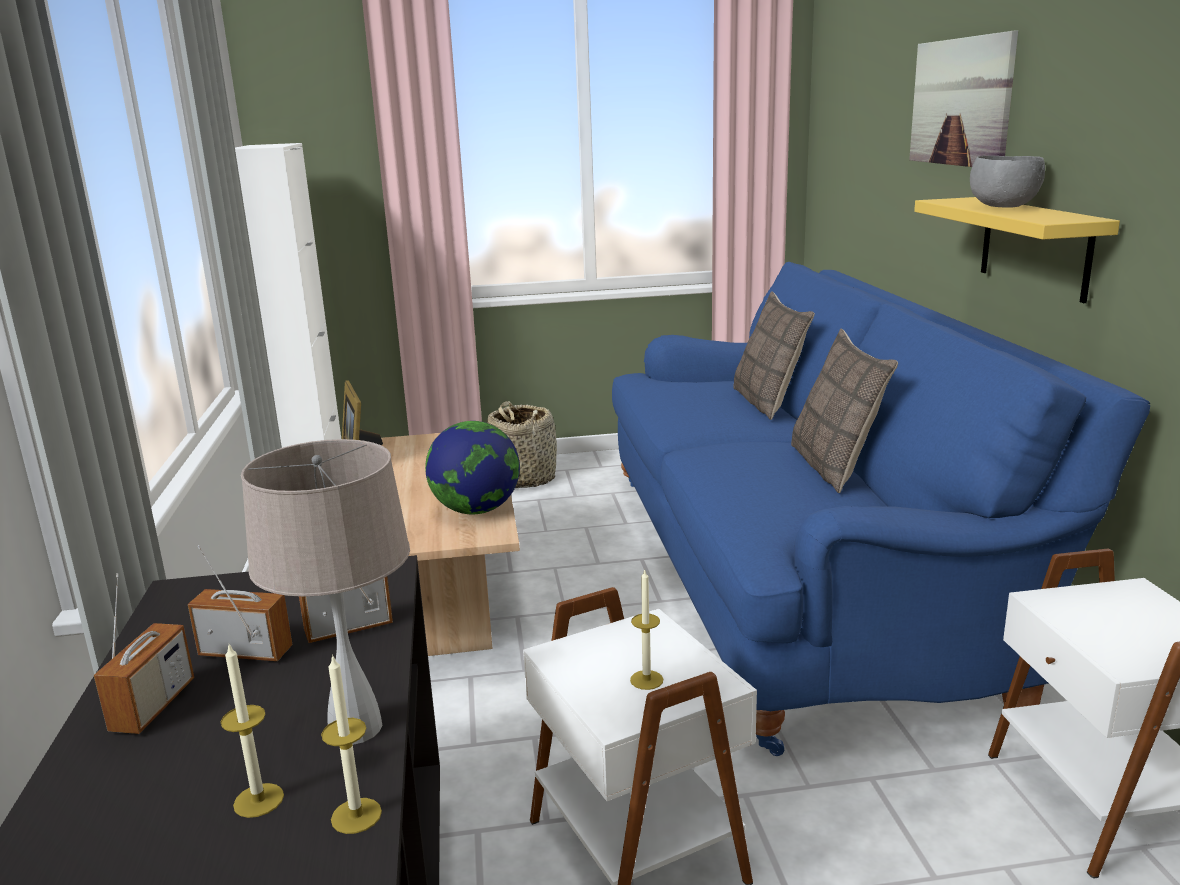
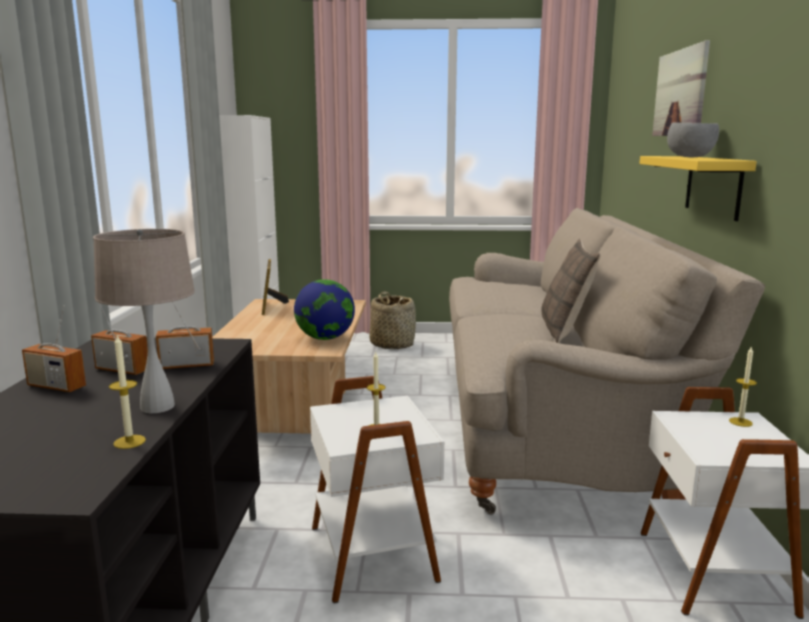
camera: 10 degrees right, 5 degrees down
(153, 706) = (56, 387): radio -> radio turned 90 degrees clockwise
(258, 800) = (82, 430): candle -> candle (740, 422)
(768, 402) = (544, 296): pillow -> none
(795, 577) = (550, 416): blue sofa -> beige sofa

